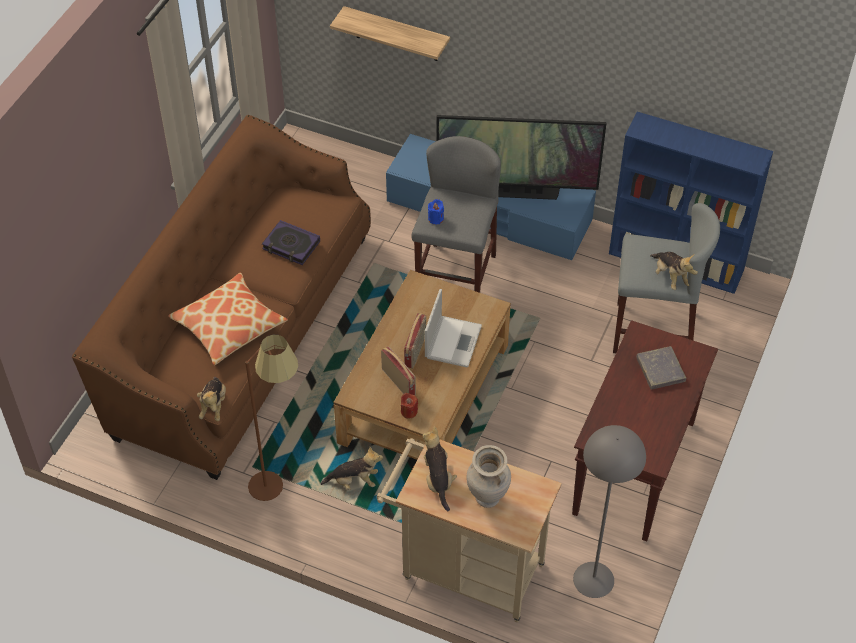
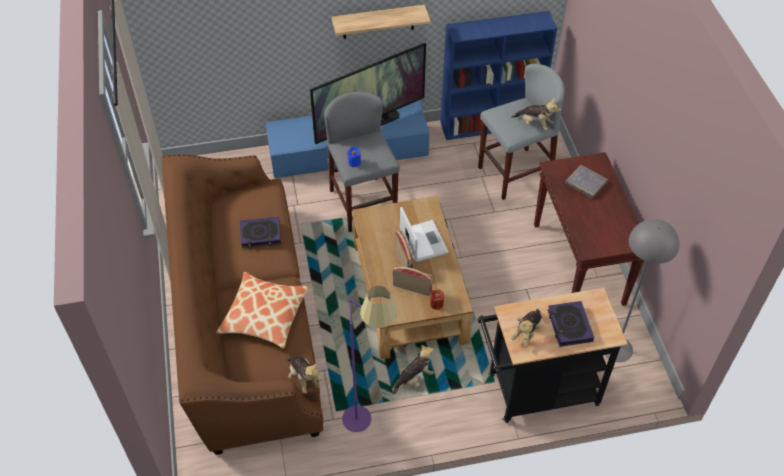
camera: 35 degrees left, 0 degrees up
(281, 489) = (369, 414): brown floor lamp -> purple floor lamp
(396, 34) = (242, 46): shelf -> shelf (378, 22)
(438, 480) = (527, 332): plush toy -> plush toy turned 105 degrees counterclockwise
(465, 569) = (536, 391): beige cart -> black cart
(487, 499) = (569, 326): beige vase -> book

